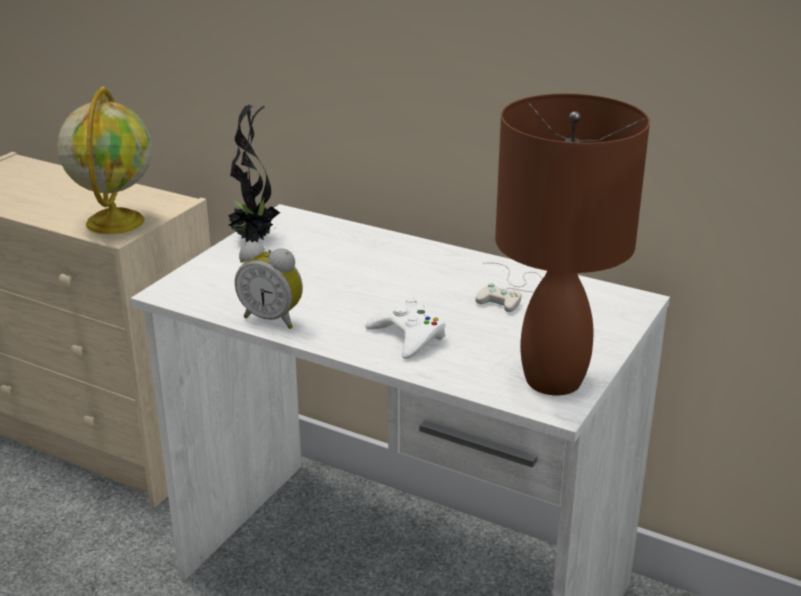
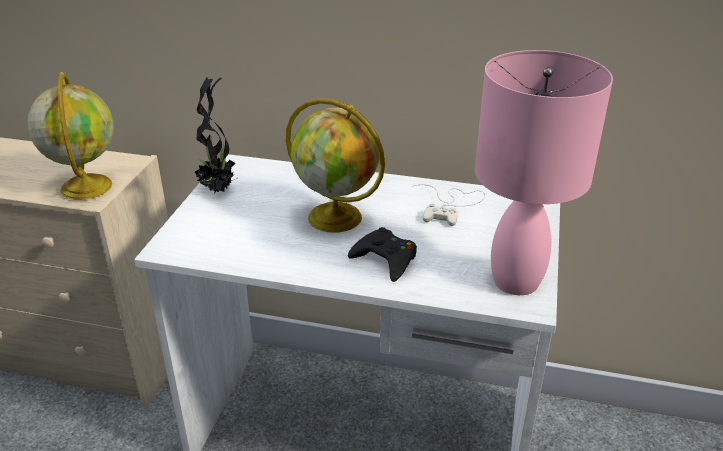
camera: 15 degrees left, 5 degrees up
(273, 318) = (267, 261): alarm clock -> none
(375, 286) = (337, 217): none -> globe
(408, 336) = (385, 259): white game controller -> black game controller
(555, 381) = (518, 282): brown table lamp -> pink table lamp

